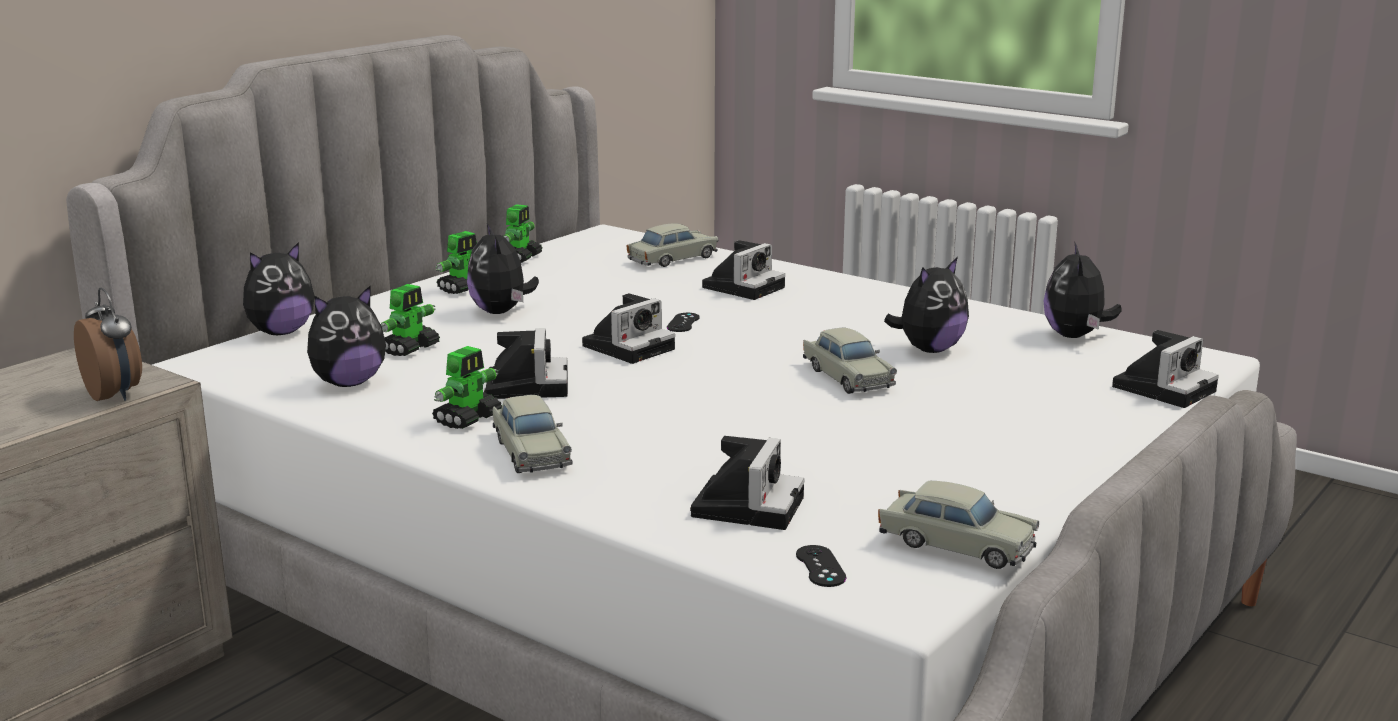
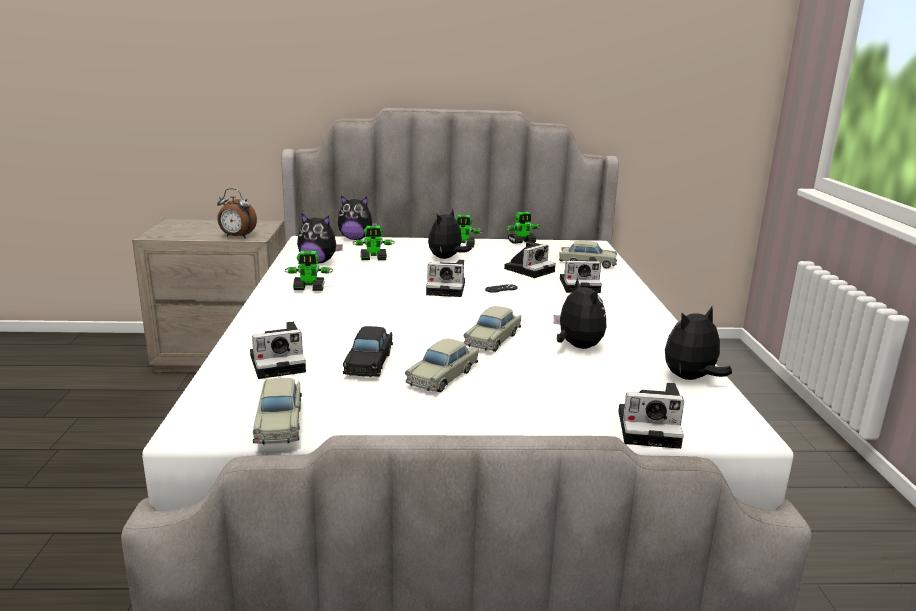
camera: 50 degrees right, 0 degrees up
(115, 395) = (236, 237): alarm clock -> alarm clock turned 90 degrees clockwise
(526, 385) = (365, 286): camera -> camera (530, 269)
(531, 452) = (288, 308): beige toy car -> beige toy car (443, 376)
(820, 566) = (220, 398): black game controller -> none
(825, 456) = (370, 363): none -> black toy car
(929, 349) = (577, 347): plush toy -> plush toy turned 120 degrees counterclockwise

